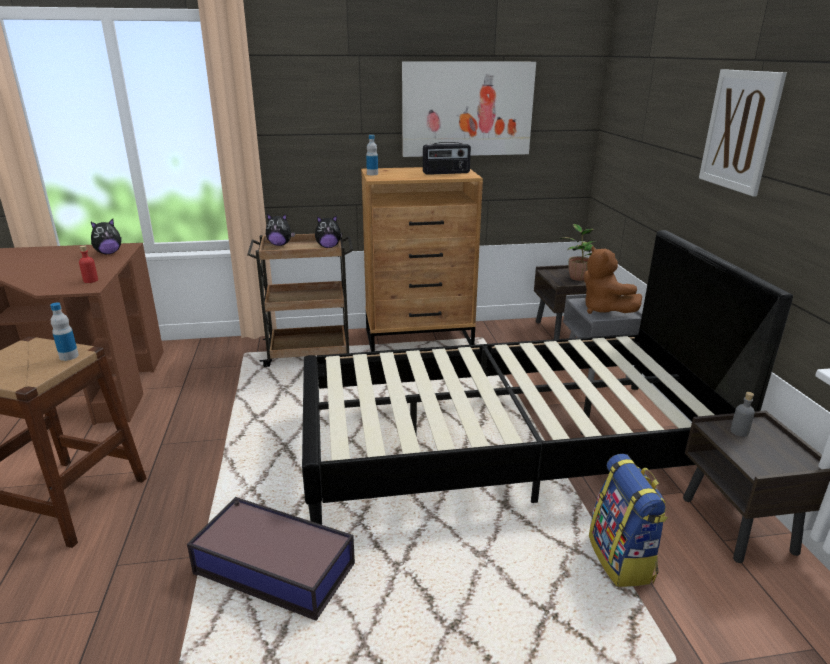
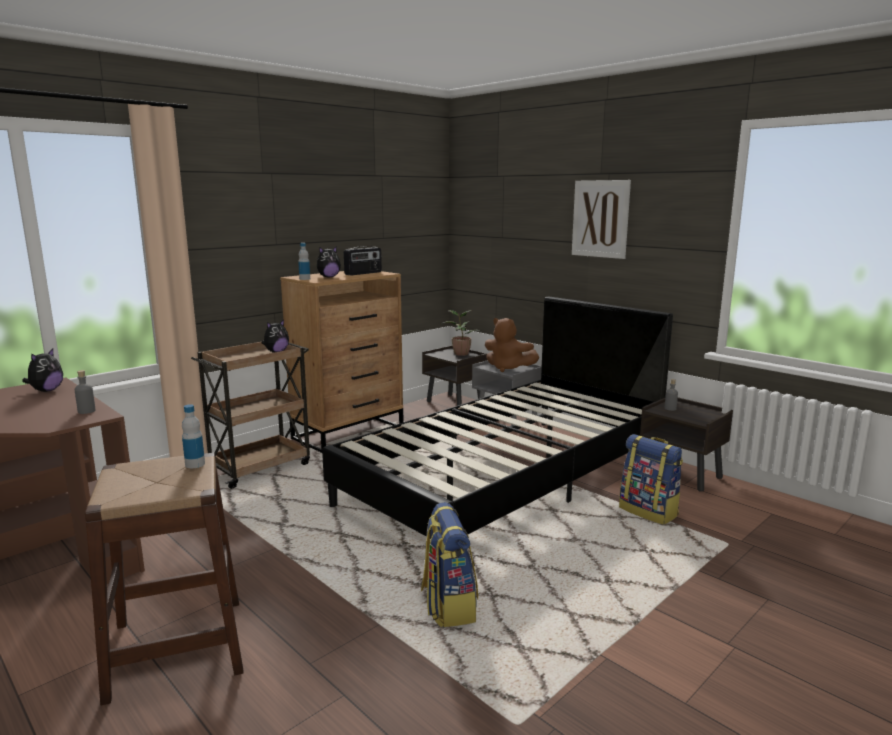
camera: 35 degrees left, 10 degrees down
(90, 280) = (86, 411): red bottle -> grey bottle
(273, 568) = (448, 606): storage box -> backpack
(280, 245) = (224, 358): plush toy -> plush toy (328, 277)
(467, 109) = (360, 220): picture -> none

